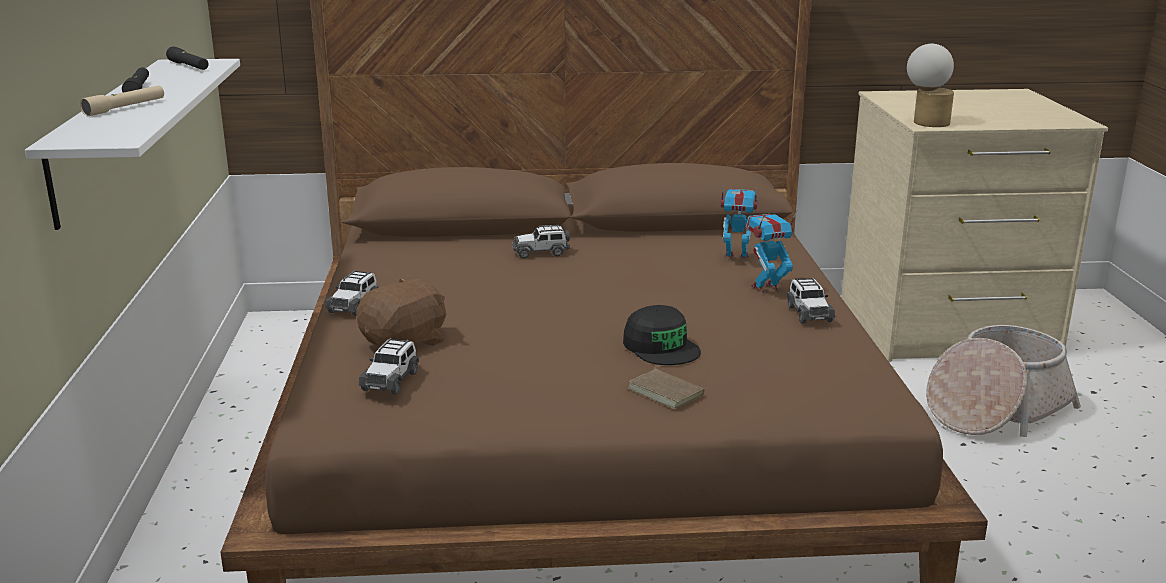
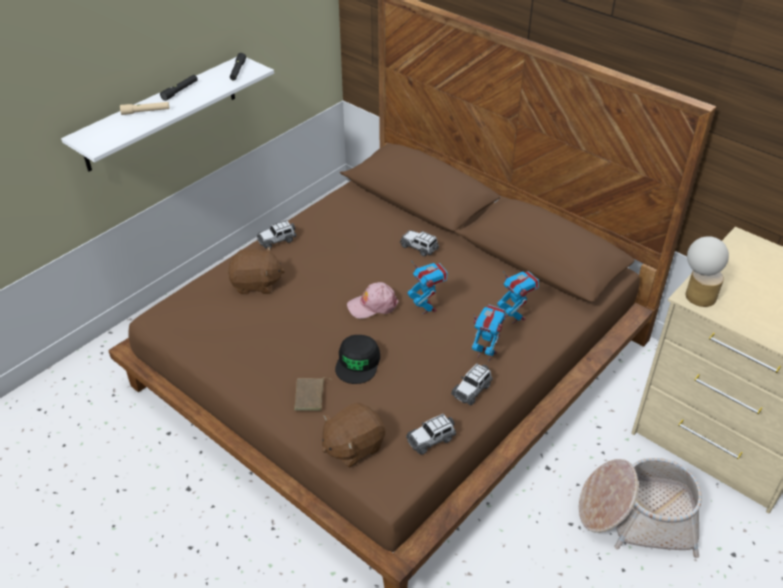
camera: 45 degrees right, 20 degrees up
(391, 380) = (213, 307): toy car -> toy car (431, 439)
(584, 303) = (372, 305): none -> pink cap
(644, 283) = (426, 308): none -> toy robot
(793, 401) = (353, 446): none -> brown plush toy

